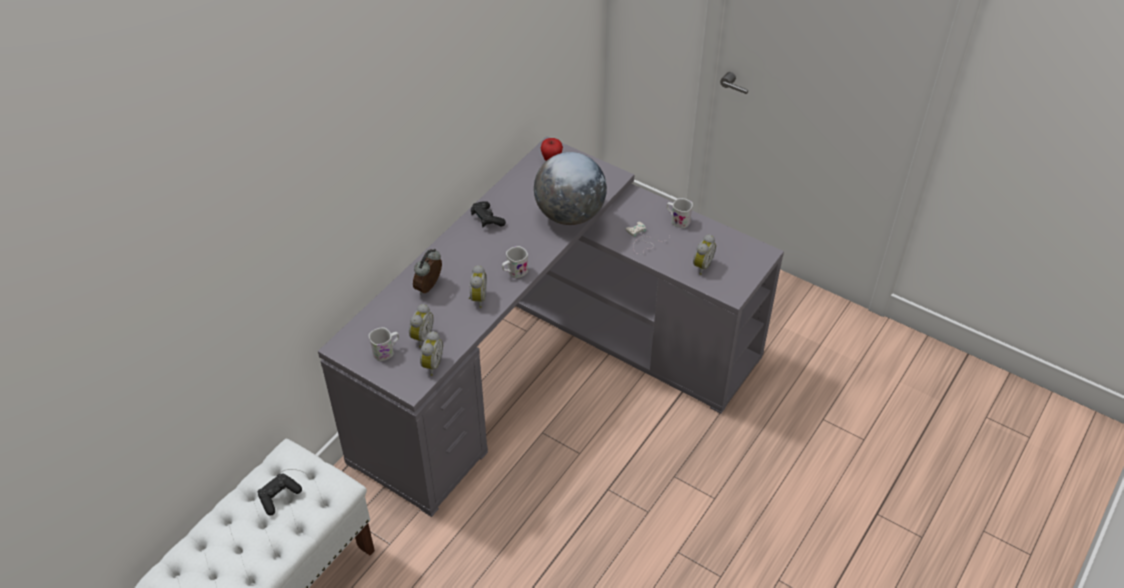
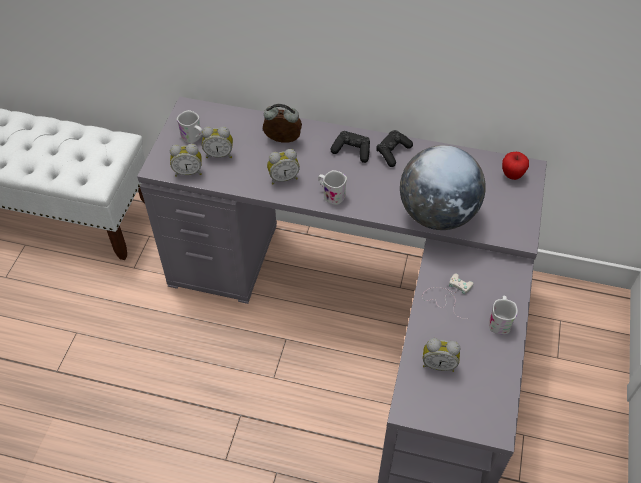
camera: 70 degrees right, 5 degrees up
(279, 497) = (76, 149): black game controller -> black game controller (352, 151)

